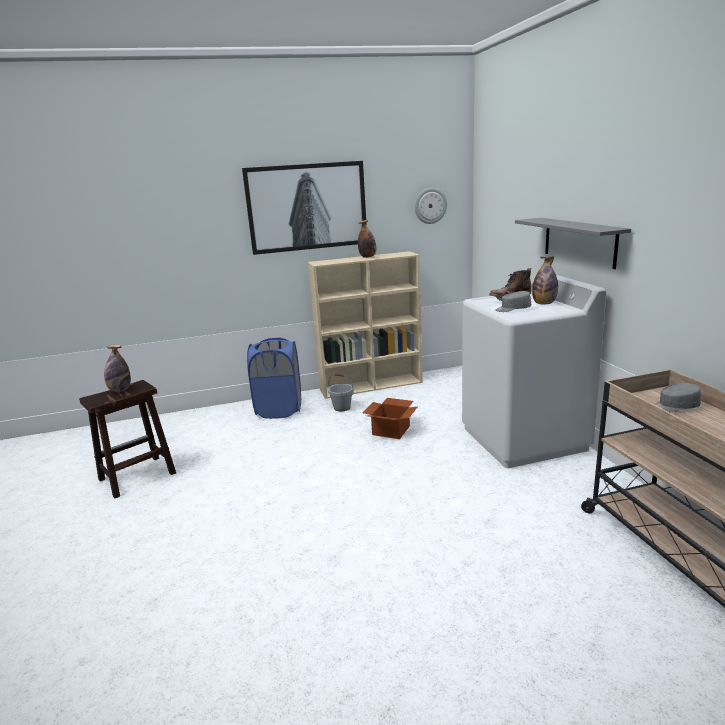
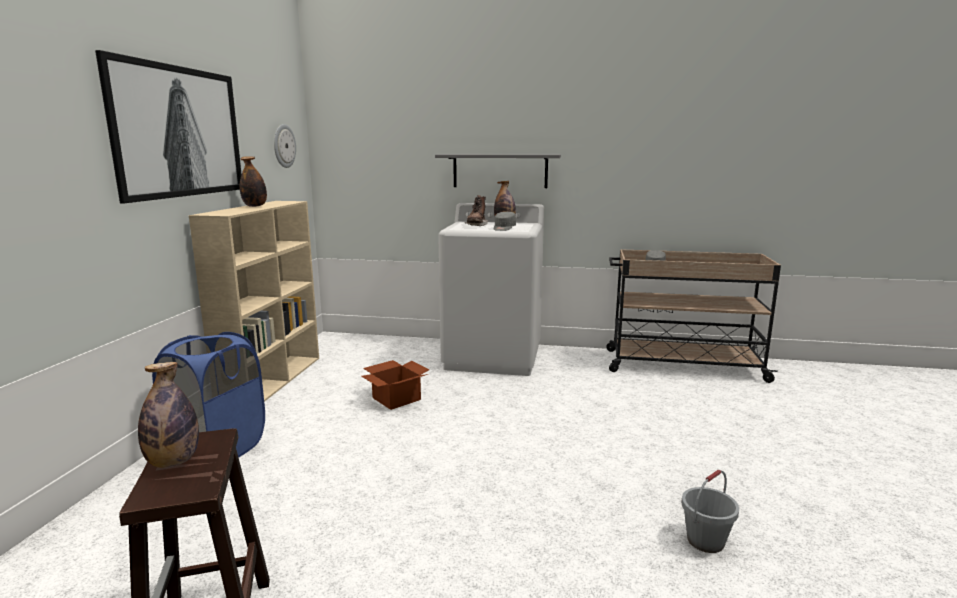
camera: 65 degrees left, 5 degrees down
(342, 407) = (296, 409): grey bucket -> grey bucket (705, 540)

